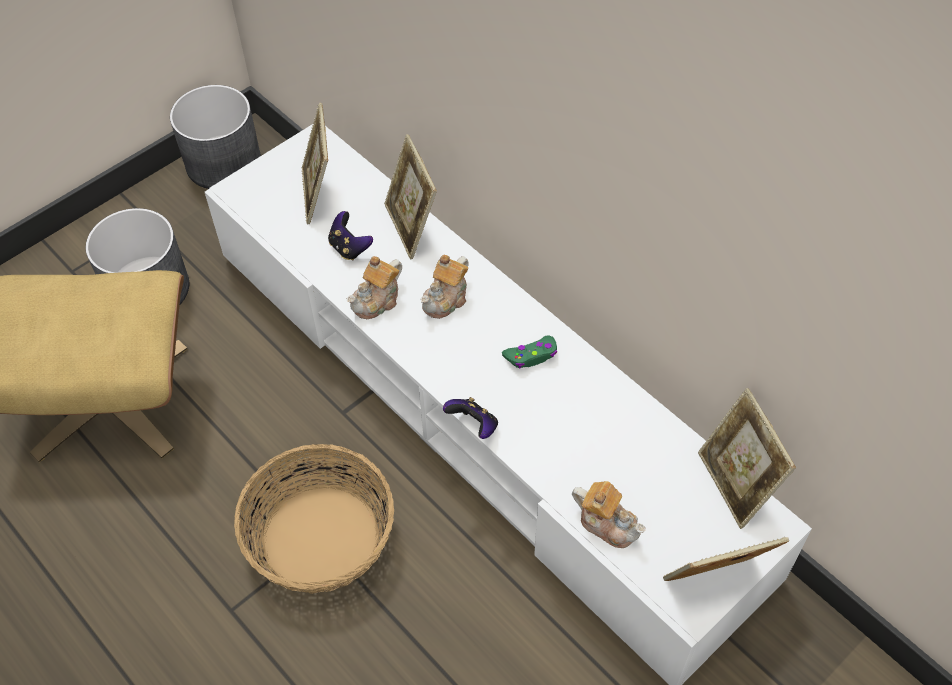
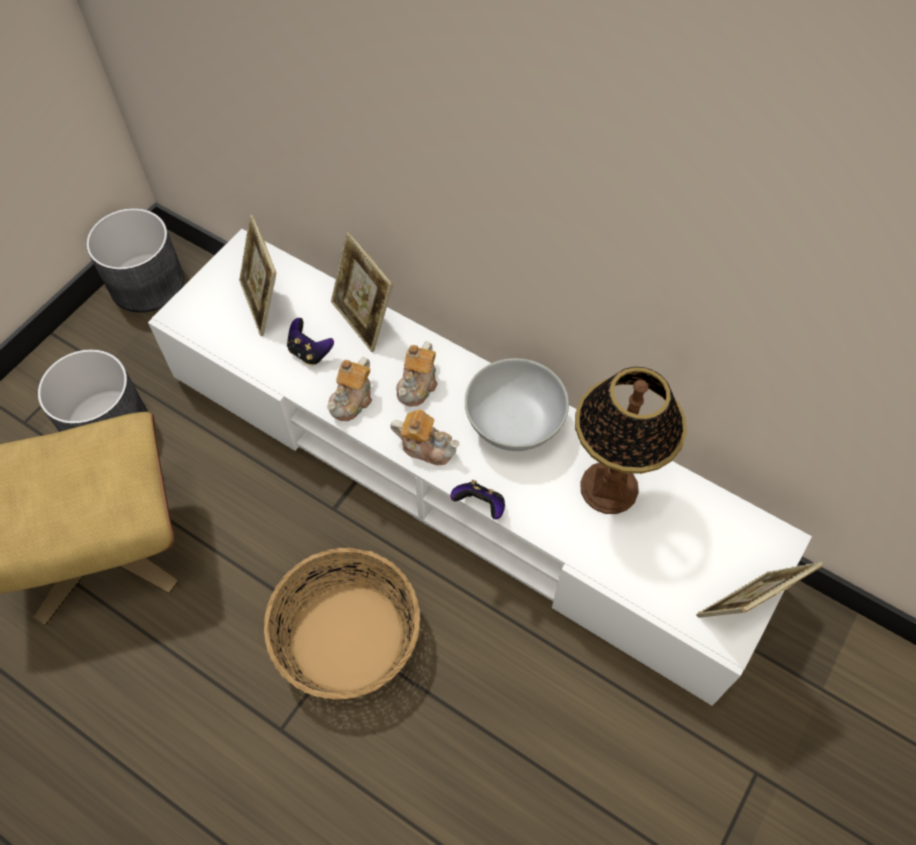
camera: 15 degrees left, 5 degrees up
(531, 356) = (514, 425): green game controller -> white bowl
(607, 523) = (631, 574): teapot -> teapot (426, 447)
(611, 435) = (609, 487): none -> table lamp
(735, 485) = (733, 510): picture frame -> none

